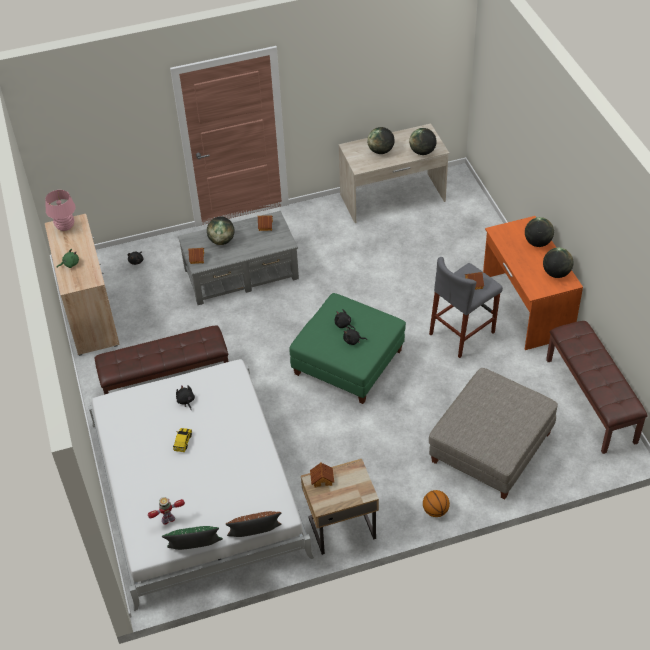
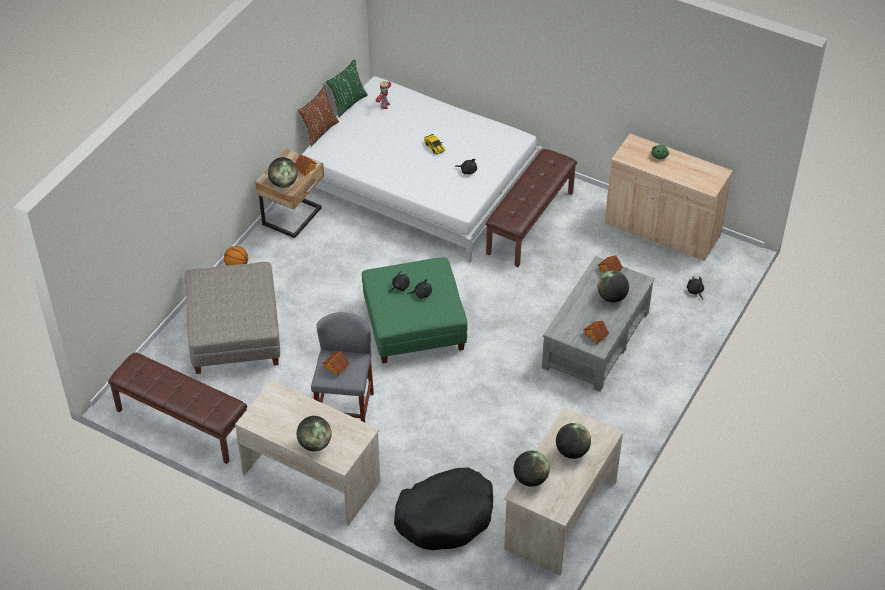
camera: 135 degrees right, 0 degrees up
(65, 227) = (711, 177): pink table lamp -> none
(461, 236) = (445, 516): none -> black dog bed
(525, 307) = (312, 477): orange desk -> beige desk
(556, 273) = (270, 422): globe -> globe (283, 183)

